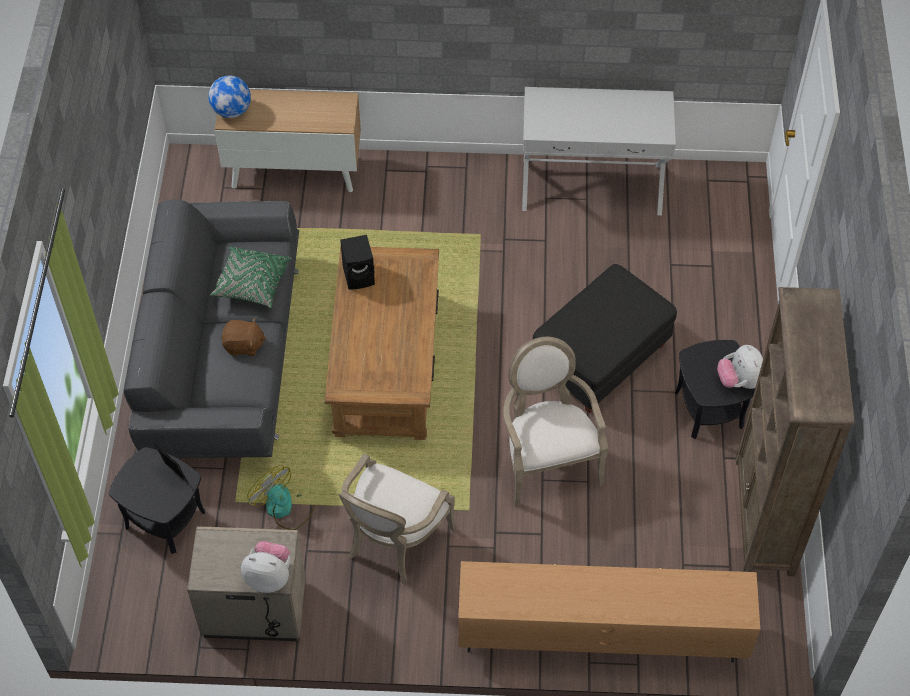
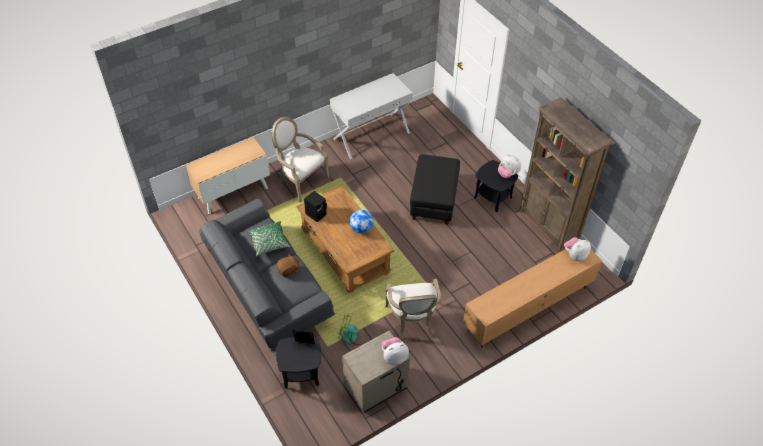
camera: 35 degrees left, 5 degrees down
(232, 111) = (199, 172): globe -> globe (361, 229)
(547, 460) = (447, 252): armchair -> armchair (300, 180)
(719, 592) = (575, 255): none -> plush toy

